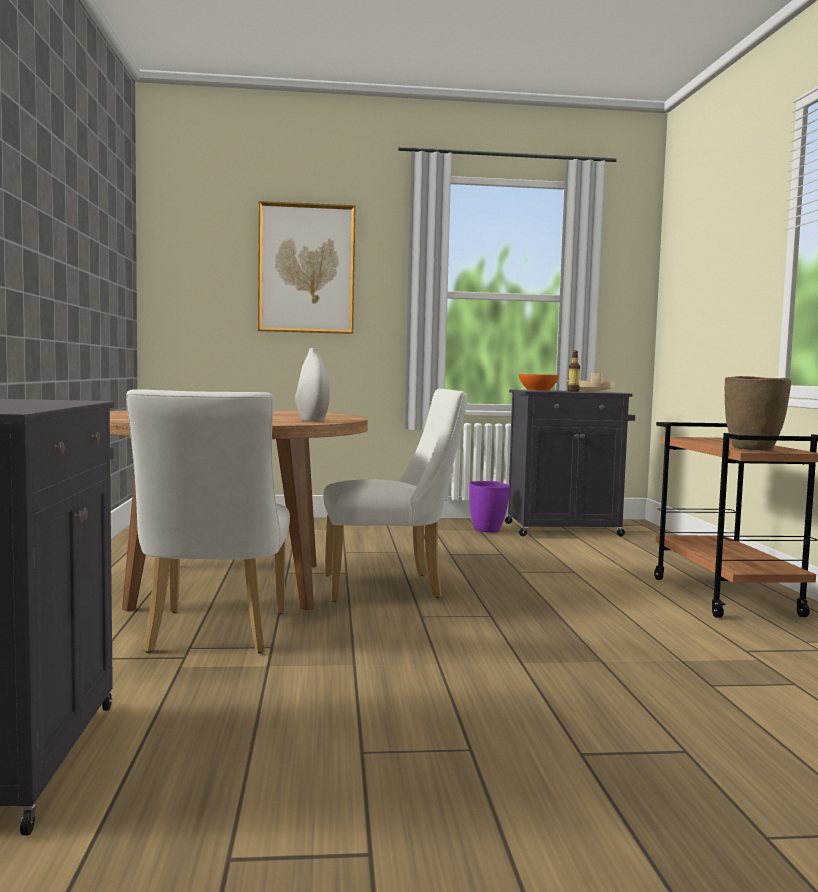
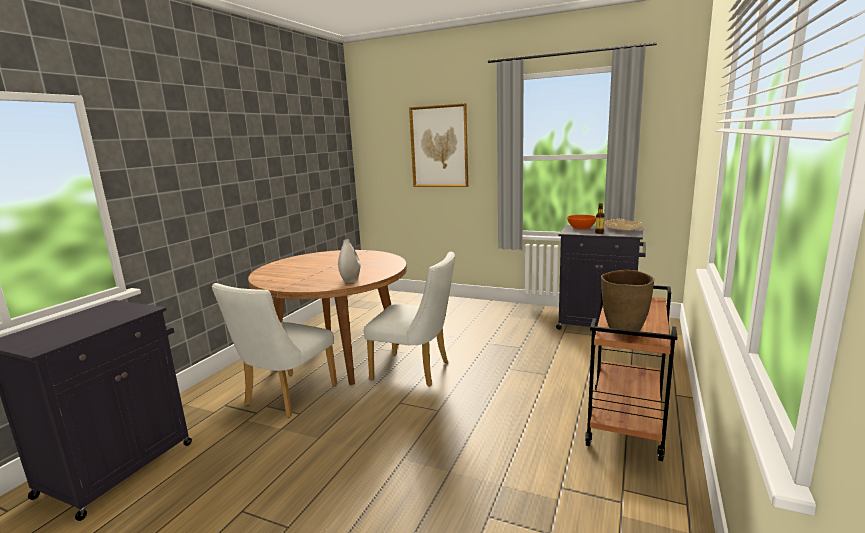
camera: 30 degrees right, 10 degrees up
(488, 530) = (542, 320): purple vase -> none

